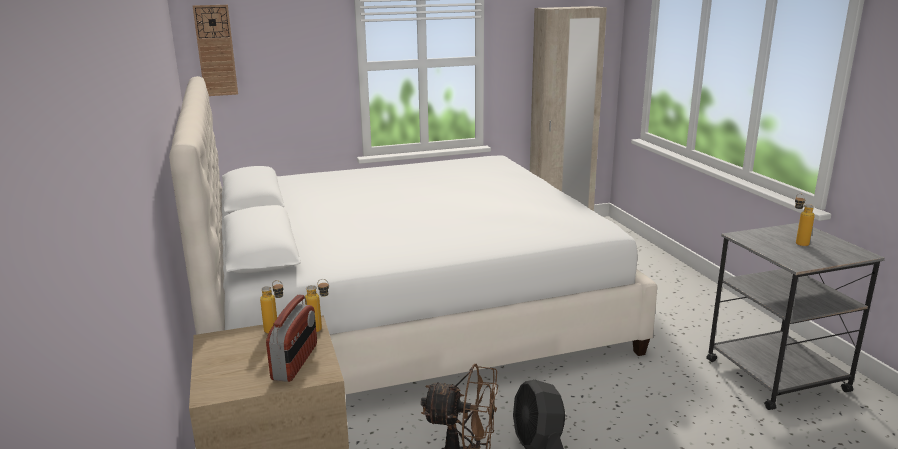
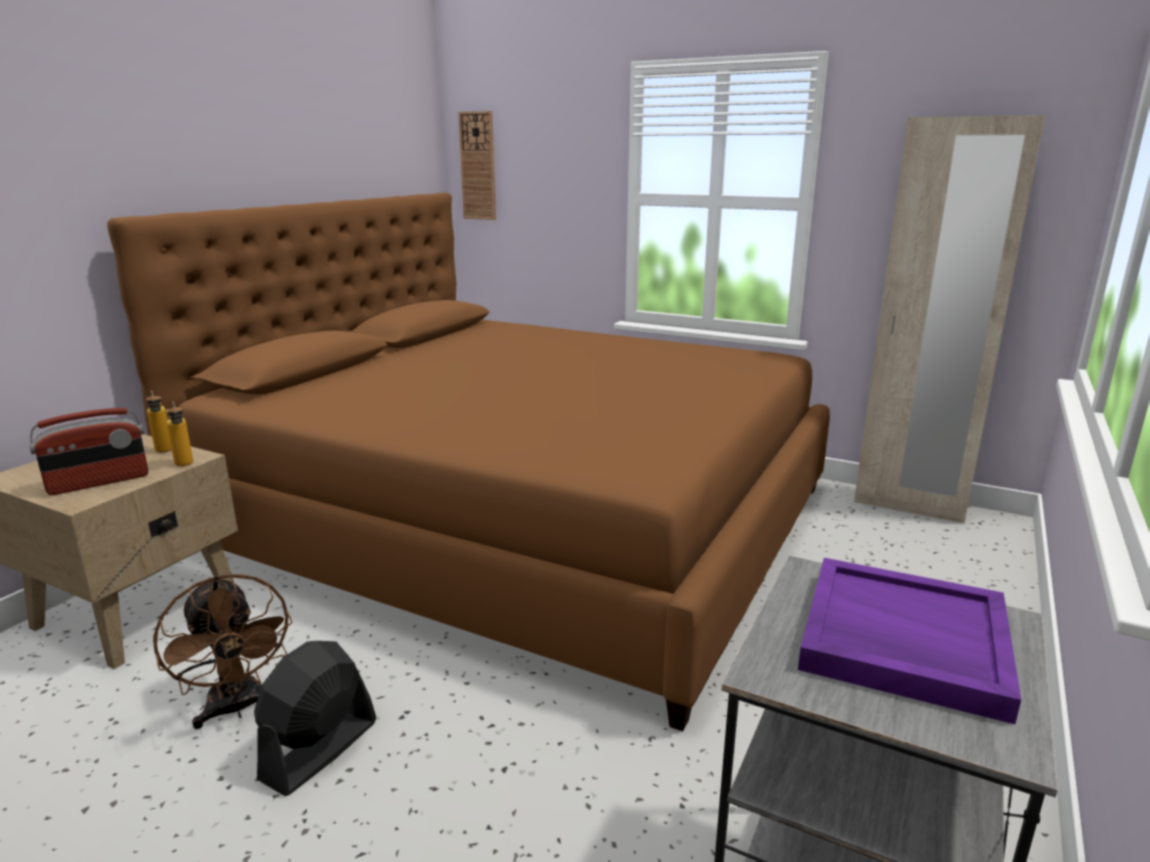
camera: 45 degrees right, 0 degrees up
(403, 309) = (523, 518): white bed -> brown bed
(798, 242) = (901, 640): bottle -> purple tray

